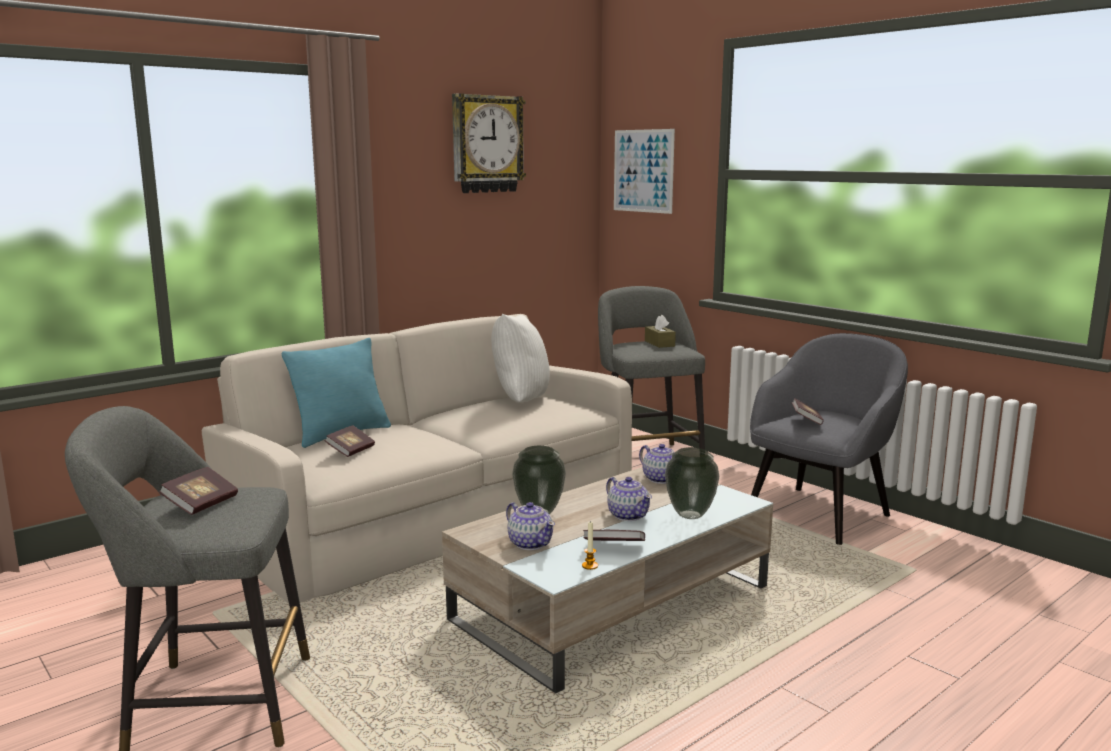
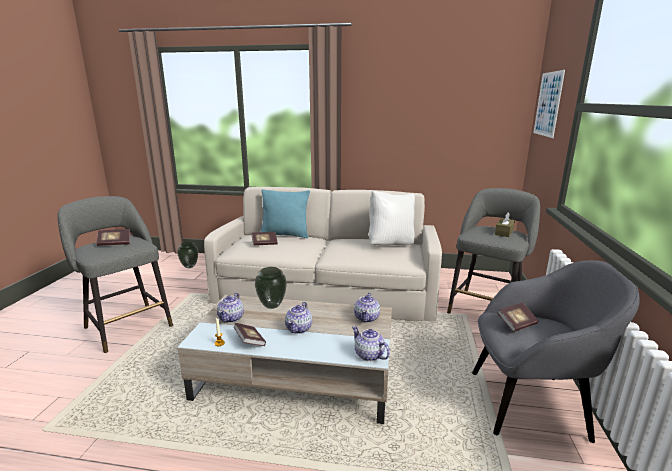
camera: 50 degrees right, 5 degrees up
(486, 144) = (432, 85): wall clock -> none
(691, 515) = (325, 346): vase -> vase (190, 266)
(739, 502) = (369, 355): none -> teapot

